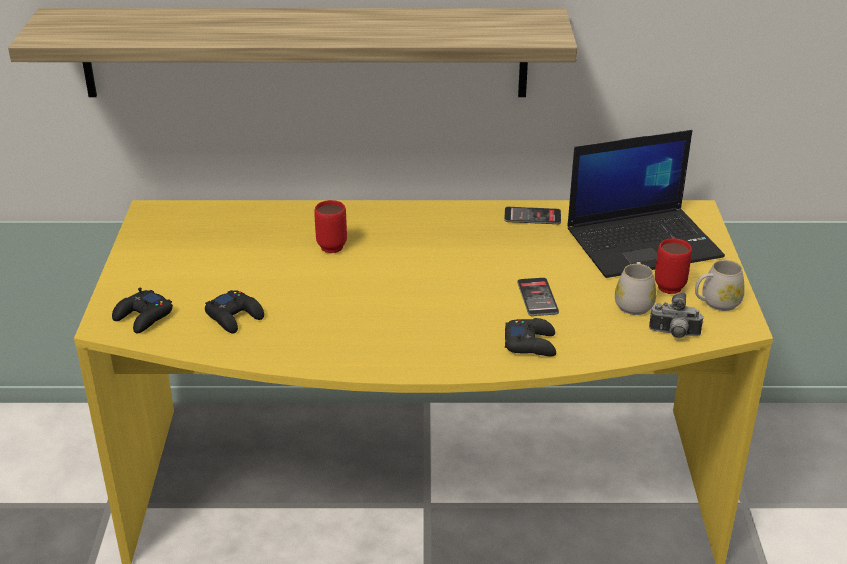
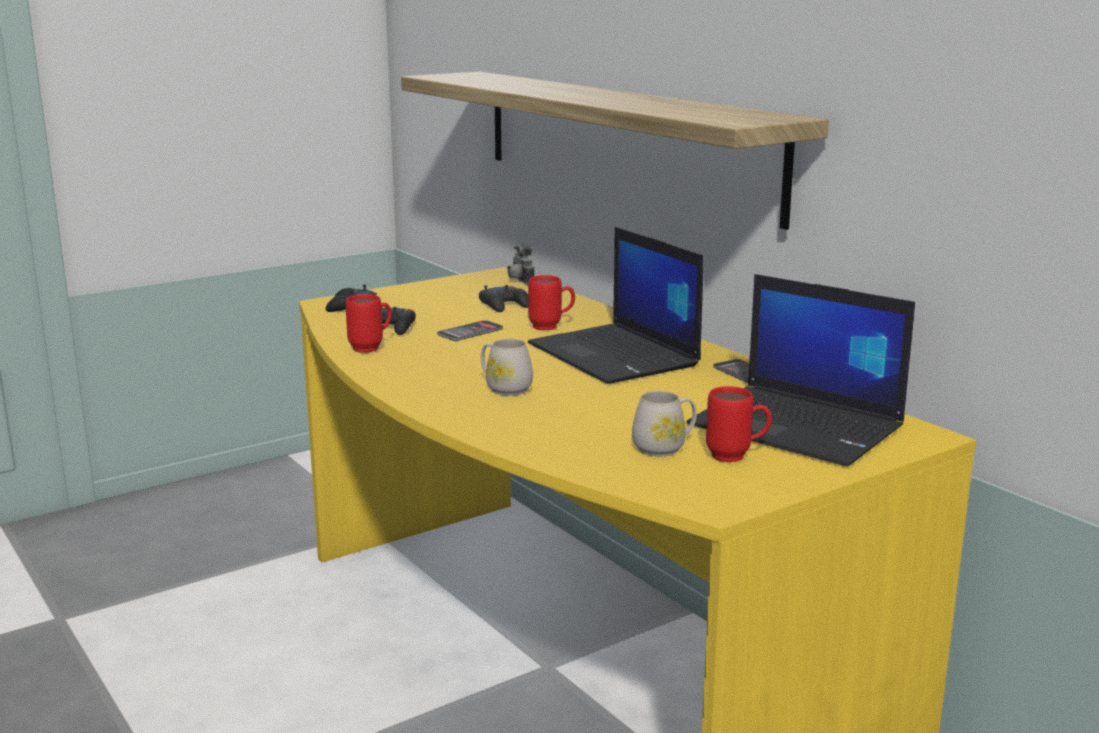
camera: 55 degrees right, 15 degrees down
(278, 344) = (372, 348): none -> red mug
(436, 246) = (615, 355): none -> laptop
(531, 343) = (511, 423): black game controller -> black game controller (504, 305)
(537, 297) = (598, 408): phone -> phone (470, 331)
(674, 334) = (635, 477): camera -> camera (519, 281)
(716, 303) = (740, 484): white mug -> white mug (504, 388)

